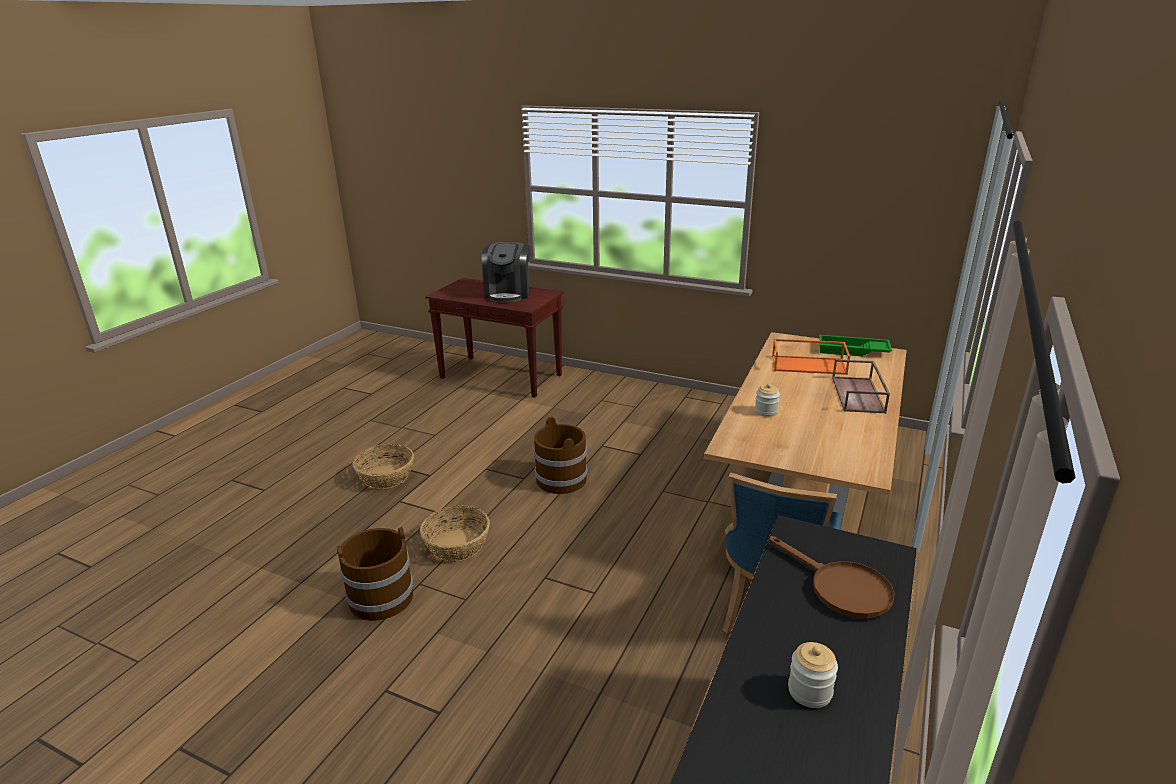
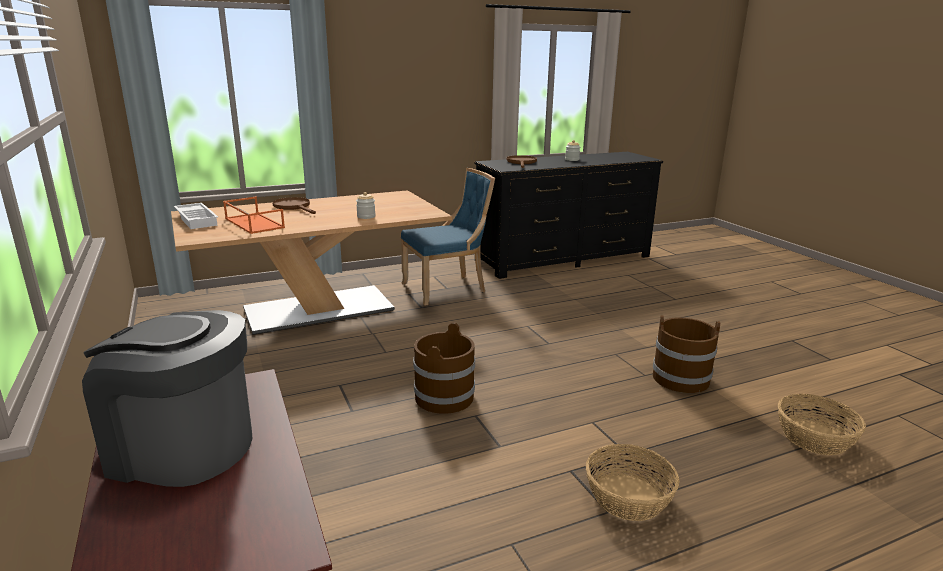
camera: 140 degrees left, 5 degrees down
(457, 545) = (596, 387): basket -> basket (815, 438)
(508, 293) = (181, 447): coffee machine -> coffee machine turned 120 degrees counterclockwise
(852, 351) = (197, 220): green tray -> white tray
(859, 395) = (294, 207): brown tray -> brown frying pan

